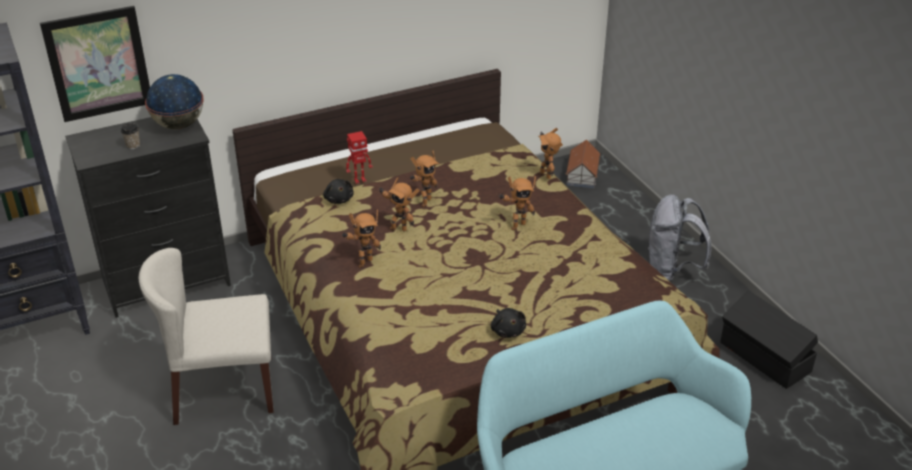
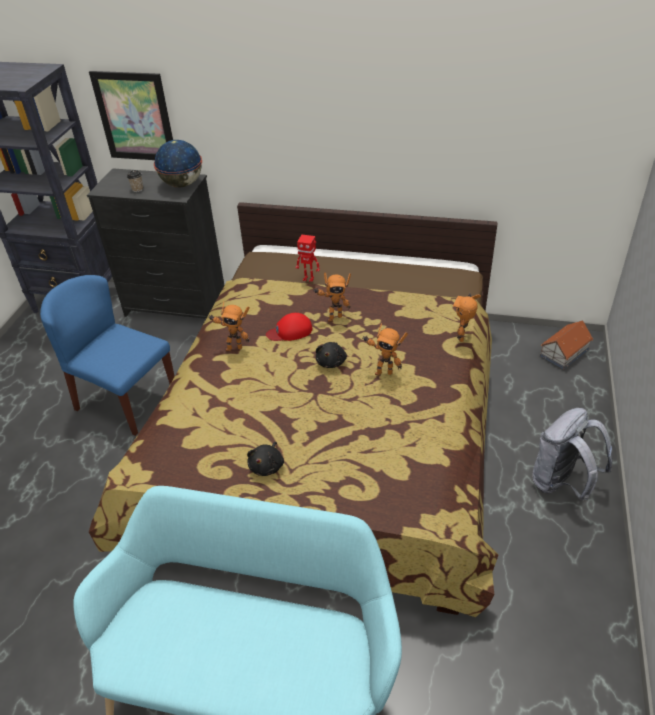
camera: 40 degrees right, 5 degrees up
(222, 390) = (126, 401): beige chair -> blue chair
(339, 199) = (276, 288): black plush toy -> black plush toy (331, 362)
(398, 228) = (290, 331): toy robot -> red cap
(764, 358) = (571, 628): black storage box -> none

